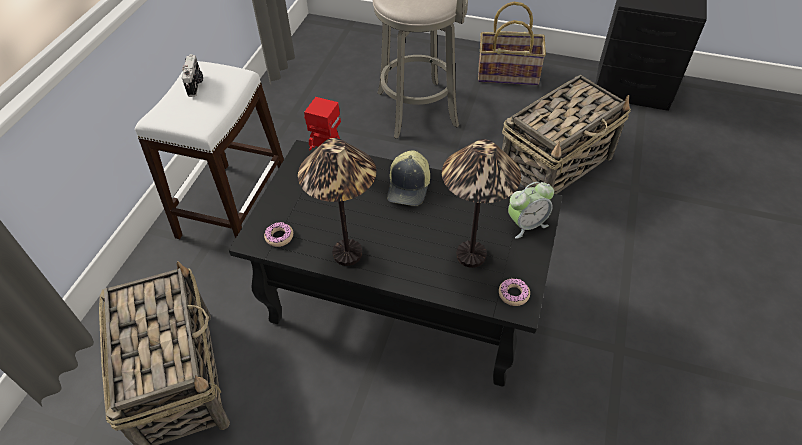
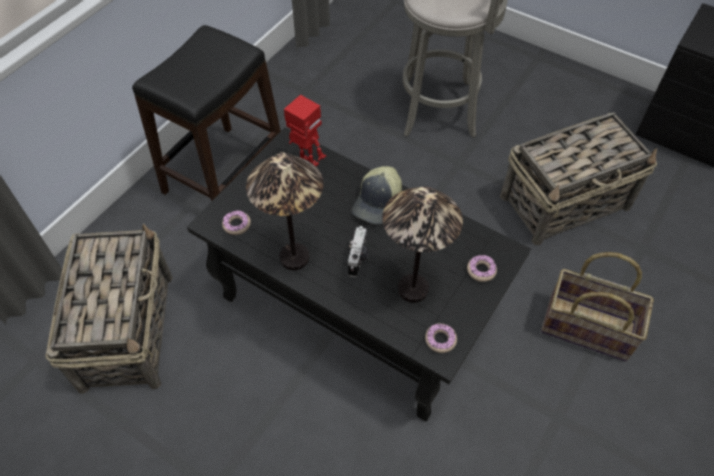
camera: 15 degrees right, 5 degrees up
(196, 84) = (200, 52): camera -> camera (358, 259)
(233, 207) = (224, 174): white stool -> black stool
(508, 73) = (550, 87): basket -> basket (588, 327)
(526, 224) = (481, 270): alarm clock -> donut

